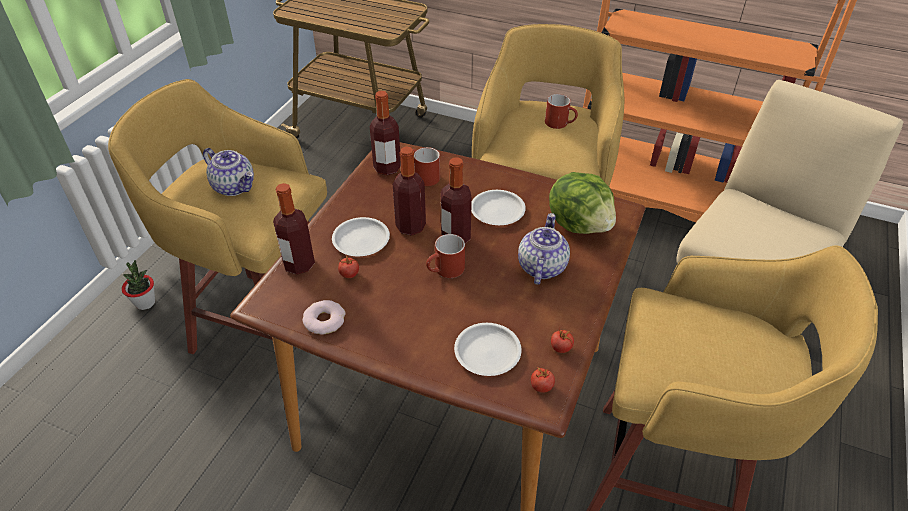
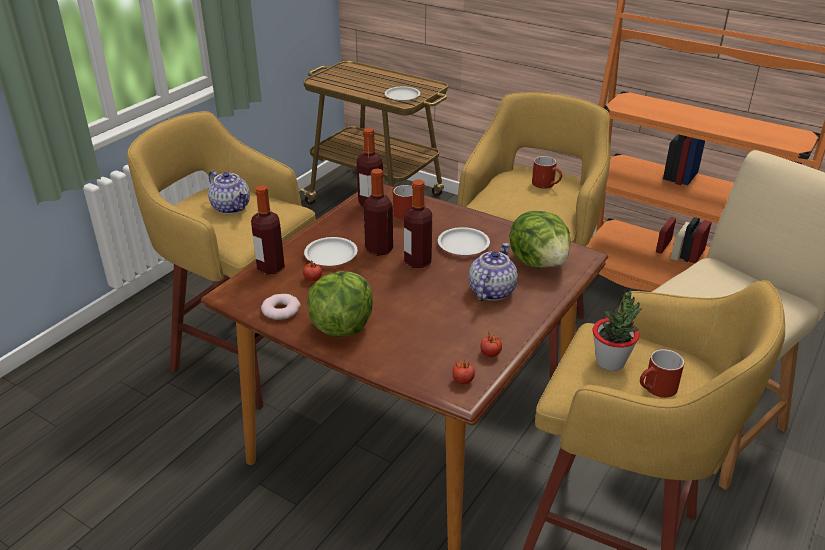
camera: 10 degrees right, 10 degrees down
(145, 303) = (141, 325): potted plant -> potted plant (610, 362)
(396, 332) = (342, 326): none -> lettuce
(445, 271) = (400, 285): red mug -> red mug (656, 389)
(487, 352) = (421, 349): white plate -> white plate (402, 96)

